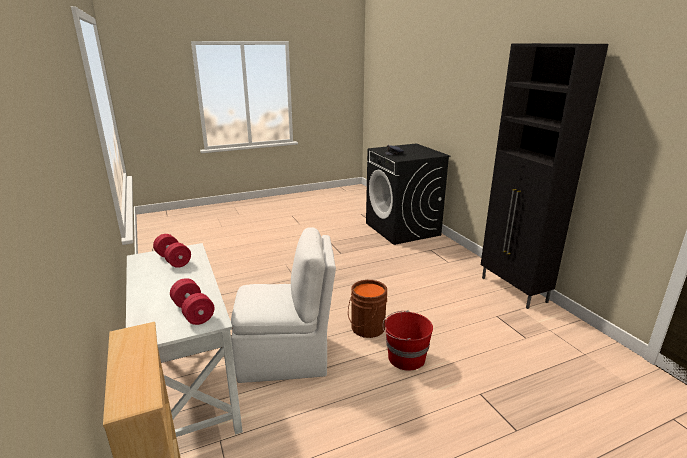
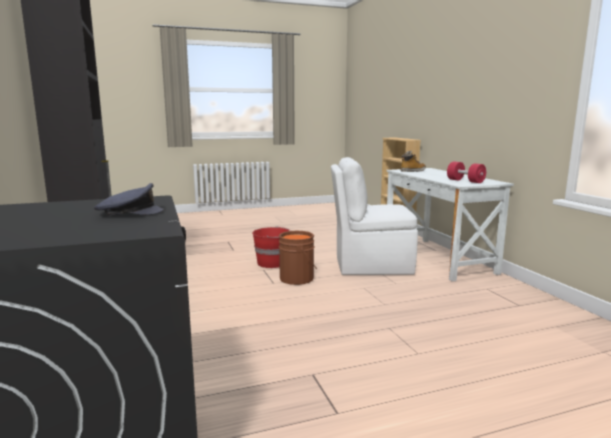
camera: 175 degrees left, 10 degrees down
(193, 312) = (413, 171): red dumbbell -> boot

